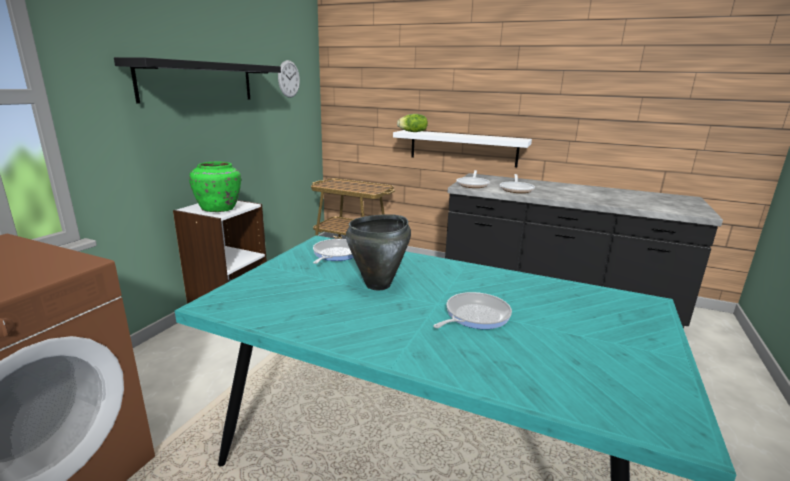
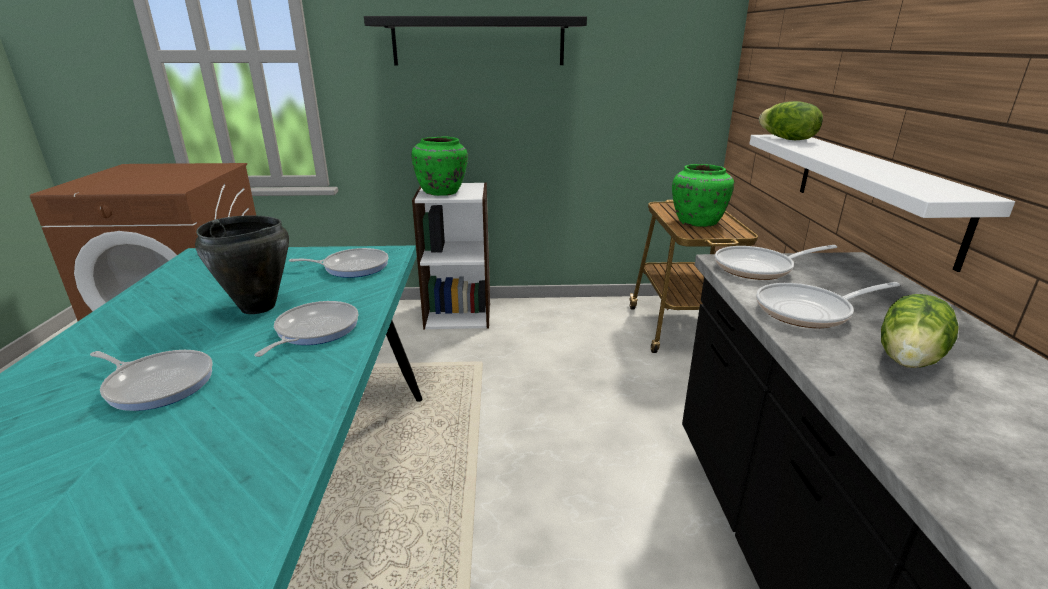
camera: 65 degrees right, 5 degrees up
(289, 79) = (655, 35): wall clock -> none
(358, 187) = (697, 223): none -> green vase
(432, 272) = (314, 330): none -> frying pan
(555, 190) = (910, 359): none -> lettuce

